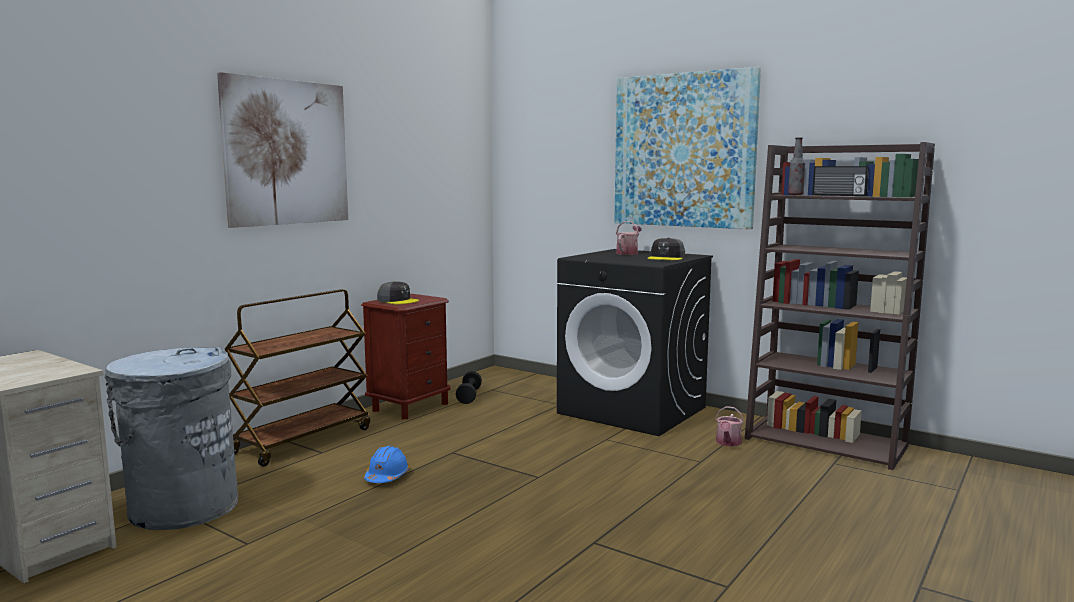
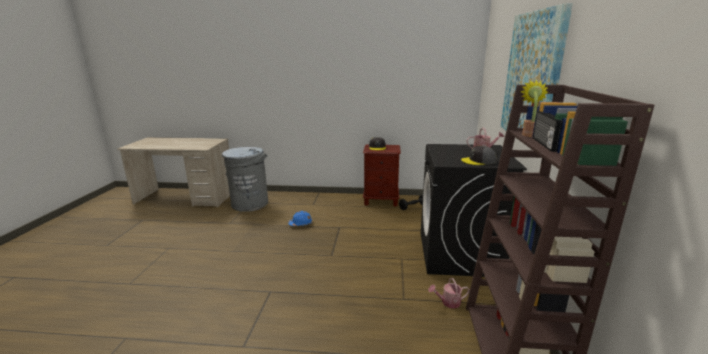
camera: 60 degrees right, 10 degrees up
(287, 152) = (328, 70): picture -> none
(303, 440) = (320, 197): brown cart -> none
(795, 194) = (529, 134): bottle -> potted plant

